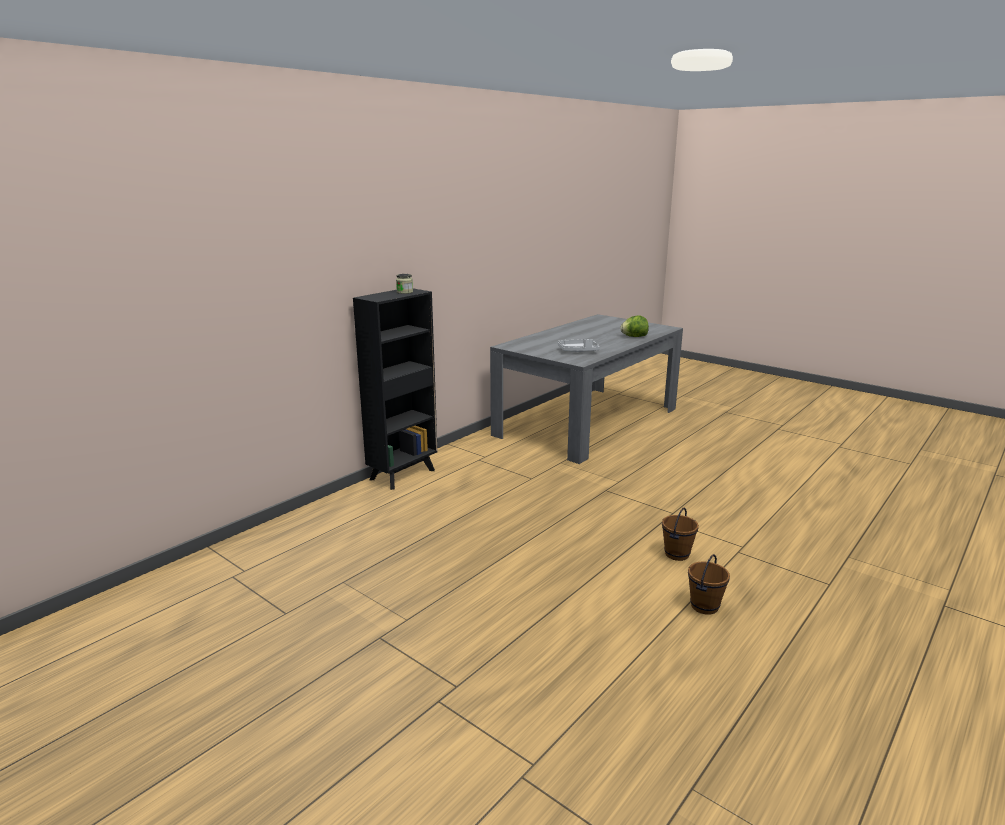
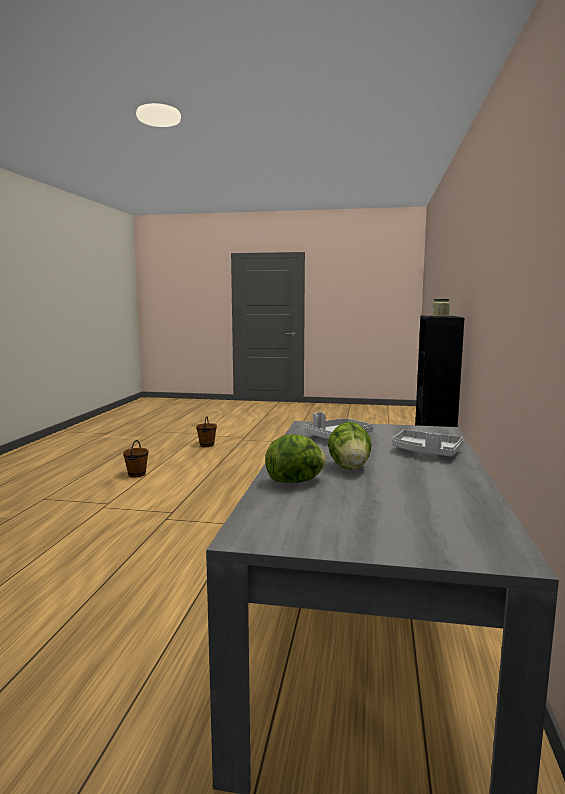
camera: 150 degrees right, 10 degrees down
(550, 338) = (426, 452): none -> grey tray
(602, 338) = (349, 467): none -> lettuce
(677, 554) = (157, 493): brown bucket -> brown bucket (206, 445)

